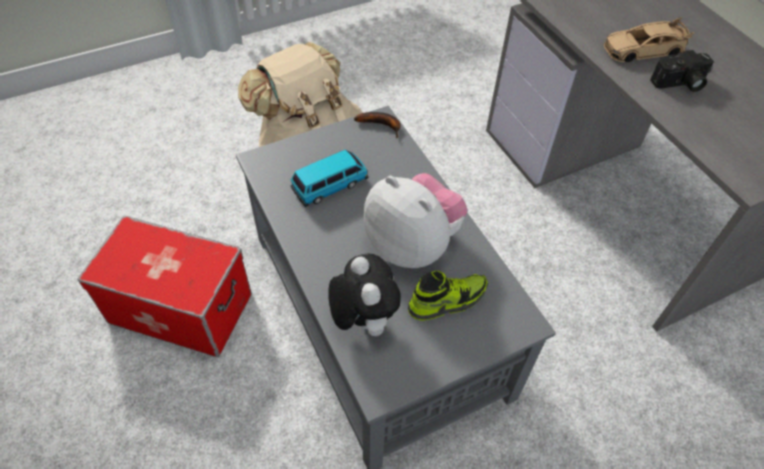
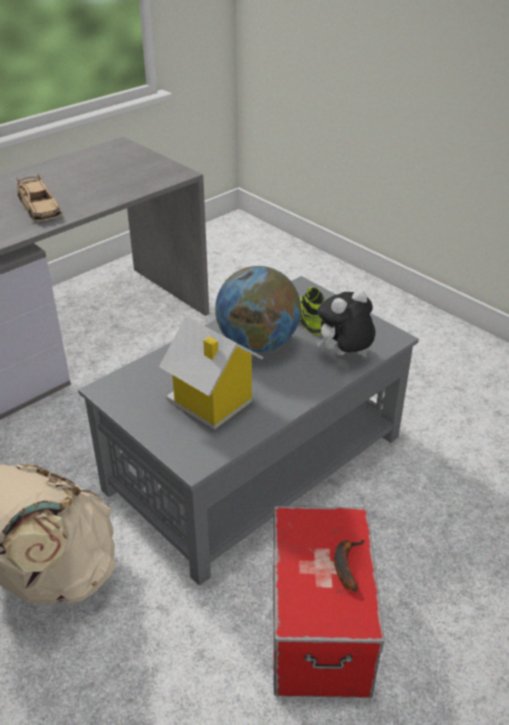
camera: 105 degrees left, 15 degrees down
(330, 186) = (211, 403): toy car -> toy house
(382, 125) = (112, 387): banana -> banana (345, 564)
(412, 244) = (257, 343): plush toy -> globe
(680, 84) = (82, 194): camera -> none

